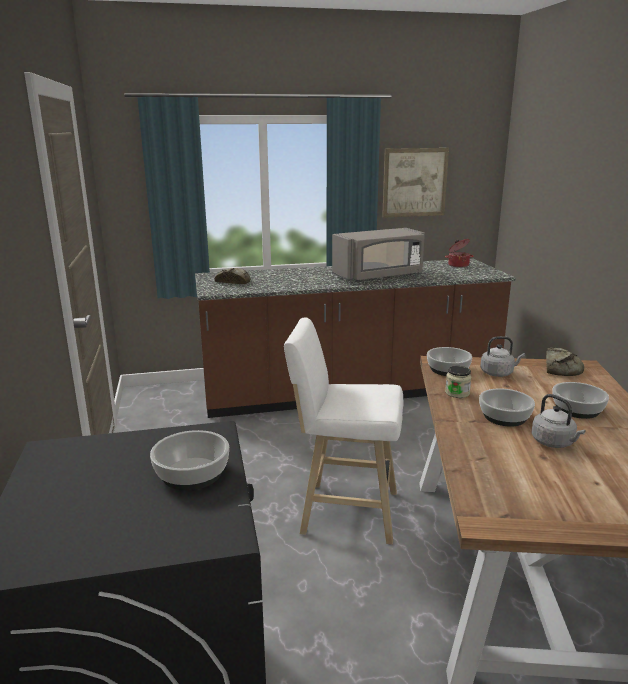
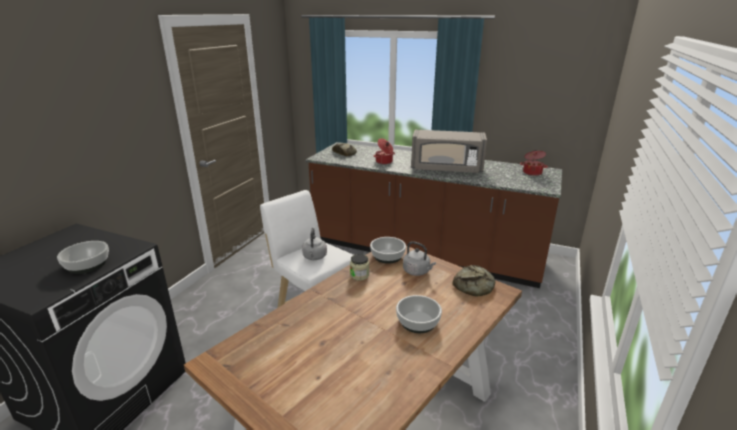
camera: 35 degrees right, 5 degrees up
(301, 281) = (384, 162): none -> cooking pot
(414, 182) = (517, 93): picture -> none
(504, 416) = (355, 304): bowl -> none
(554, 443) = (349, 337): grey kettle -> grey kettle (314, 257)

